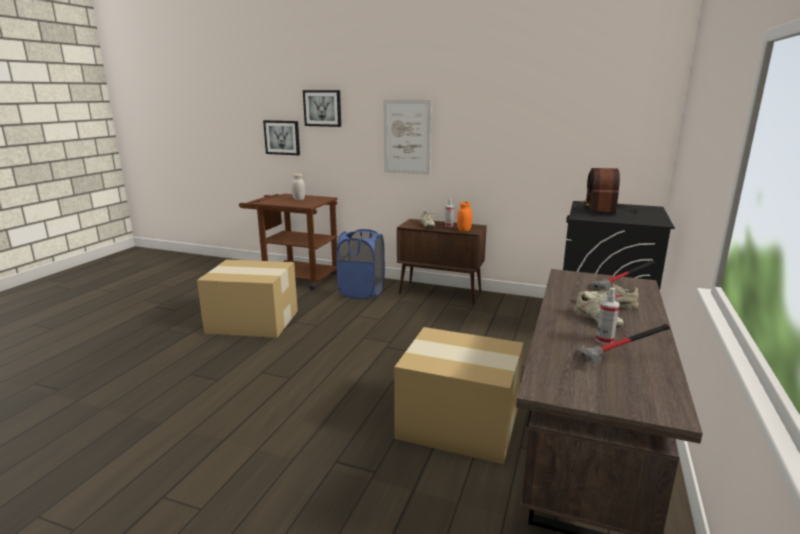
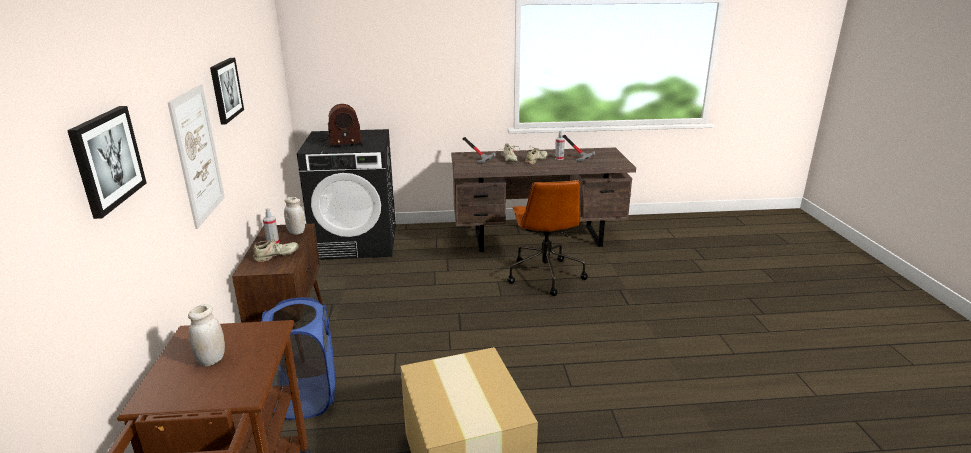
camera: 115 degrees left, 5 degrees up
(282, 137) = (60, 285): picture -> picture (225, 90)
(457, 422) = (544, 275): cardboard box -> brown office chair
(464, 230) = (296, 232): orange jar -> white jar

